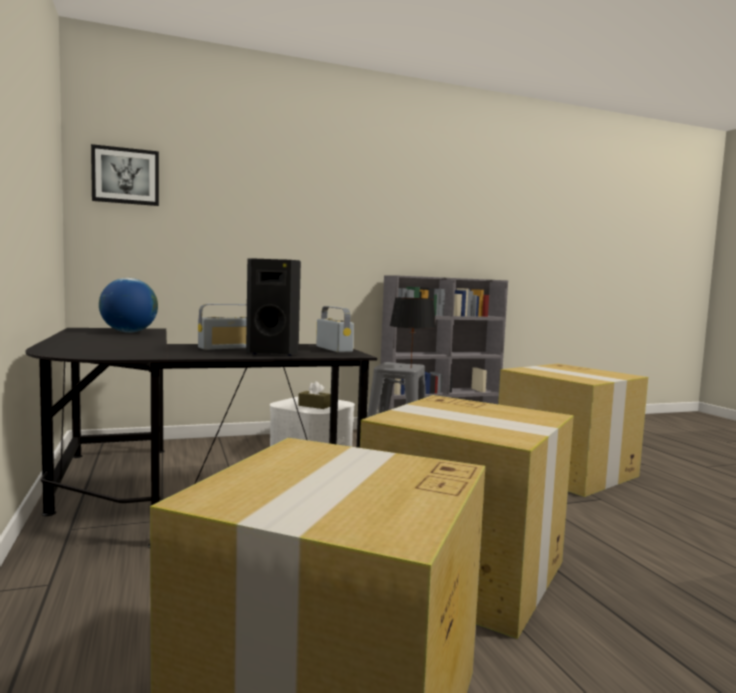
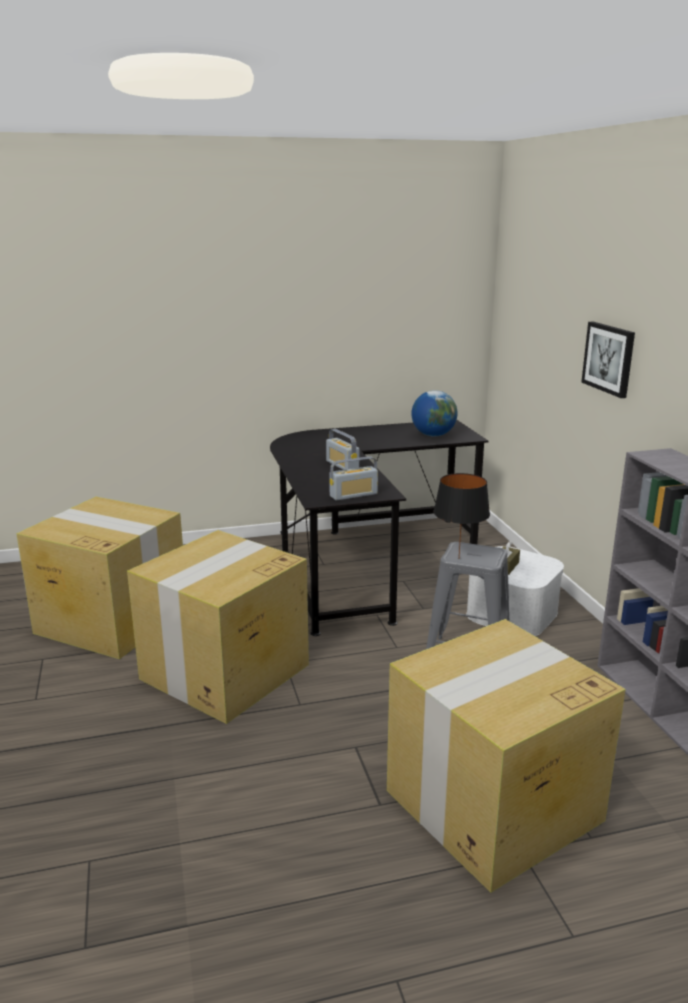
camera: 95 degrees right, 15 degrees up
(126, 176) = (516, 289): picture -> picture (609, 358)
(275, 353) = (316, 478): black speaker -> none

